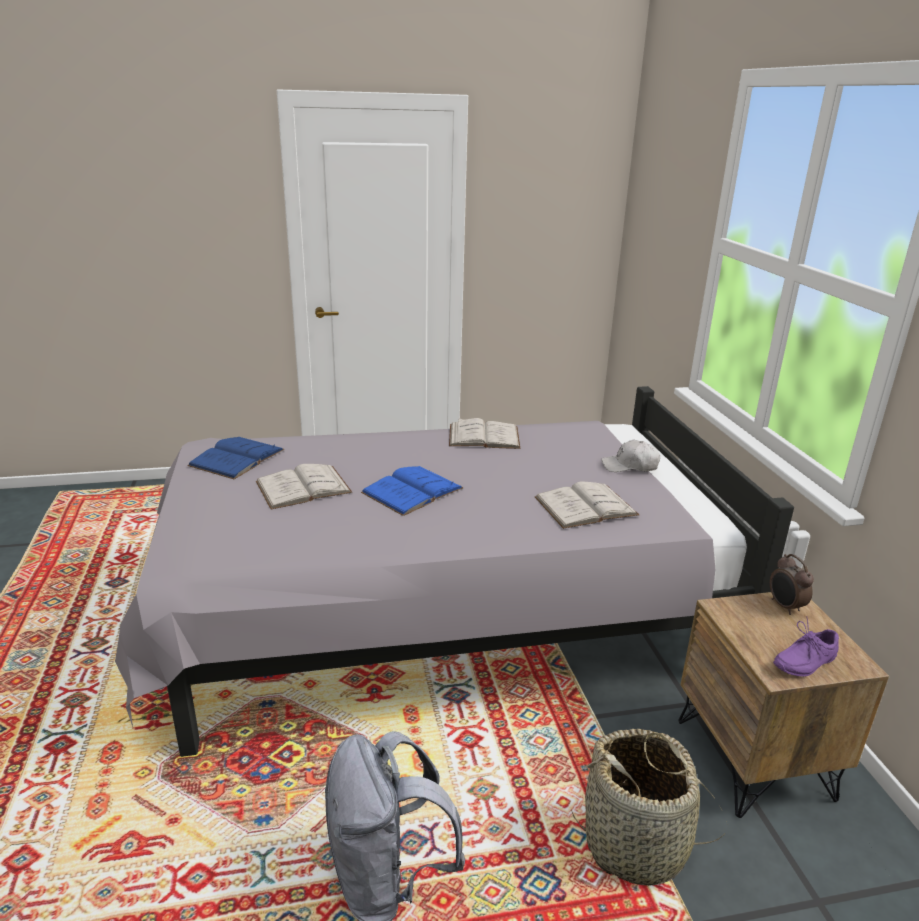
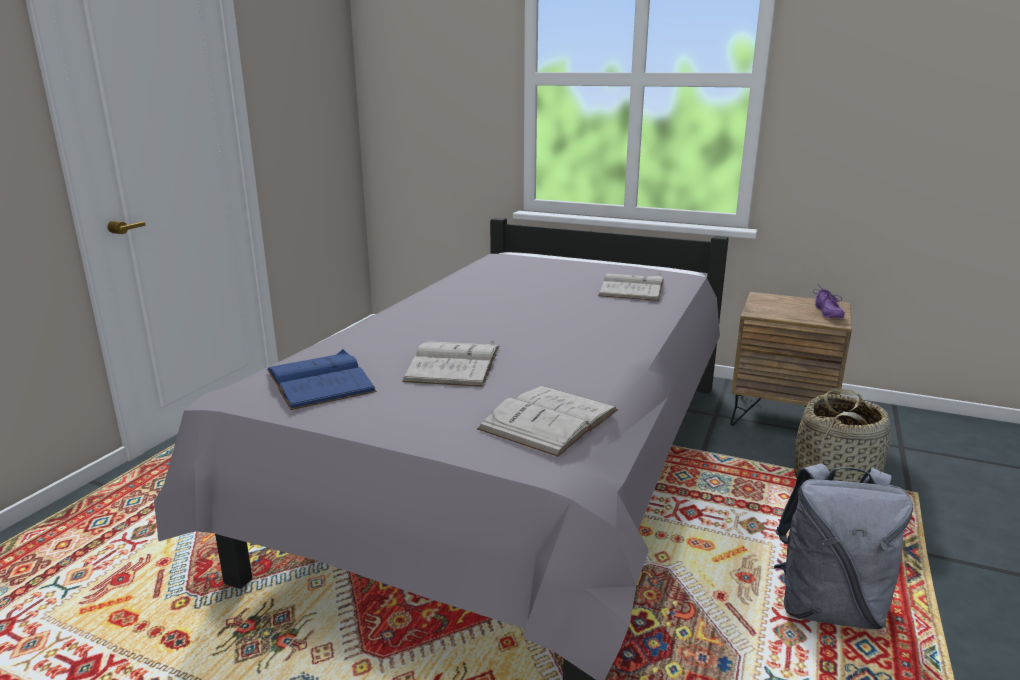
camera: 55 degrees left, 5 degrees down
(412, 490) = (529, 326): blue book -> none
(484, 436) = (460, 284): white book -> white book (549, 419)
(630, 466) = (585, 263): white cap -> none
(784, 606) = (767, 300): alarm clock -> none

